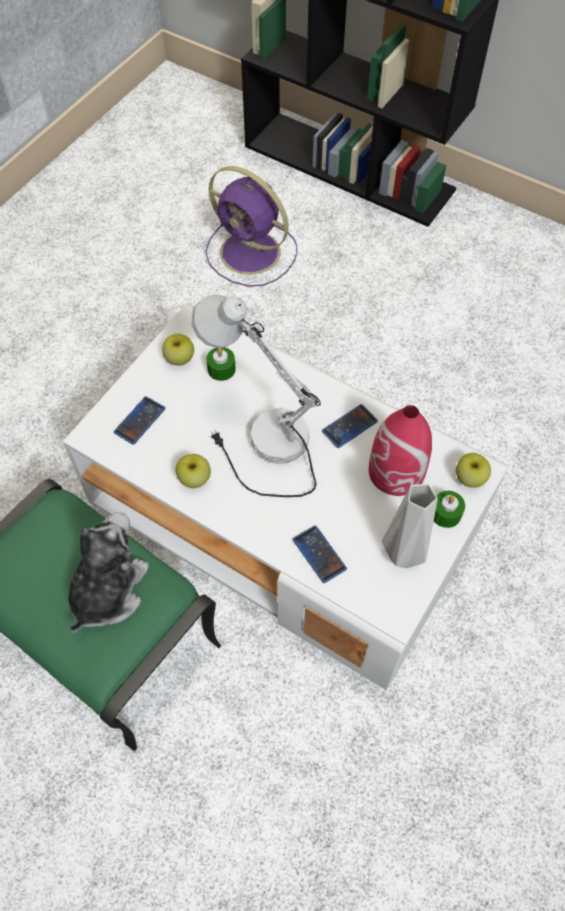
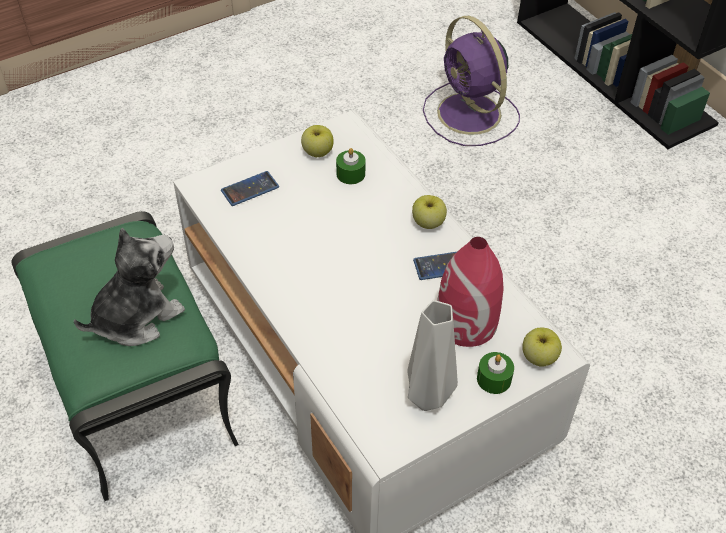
camera: 25 degrees right, 10 degrees down
(194, 479) = (268, 254): apple -> apple (428, 223)
(260, 445) = (347, 249): white table lamp -> none
(319, 554) = (344, 363): phone -> none

